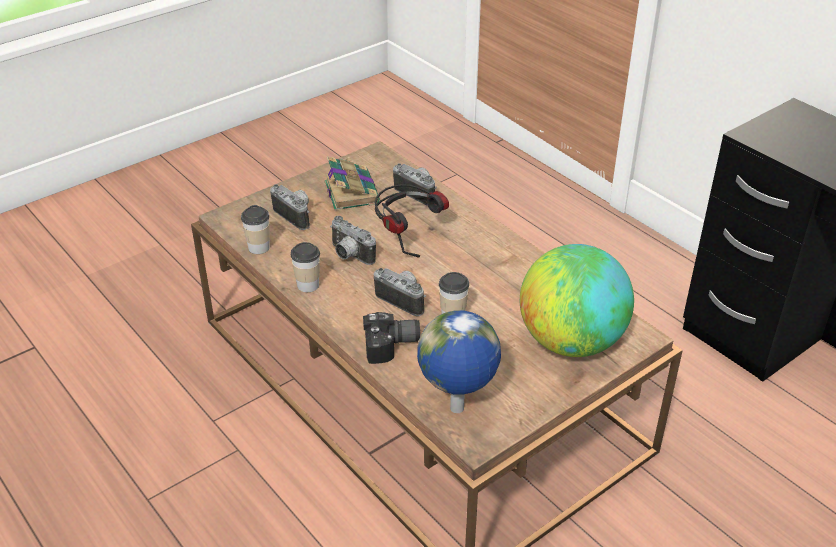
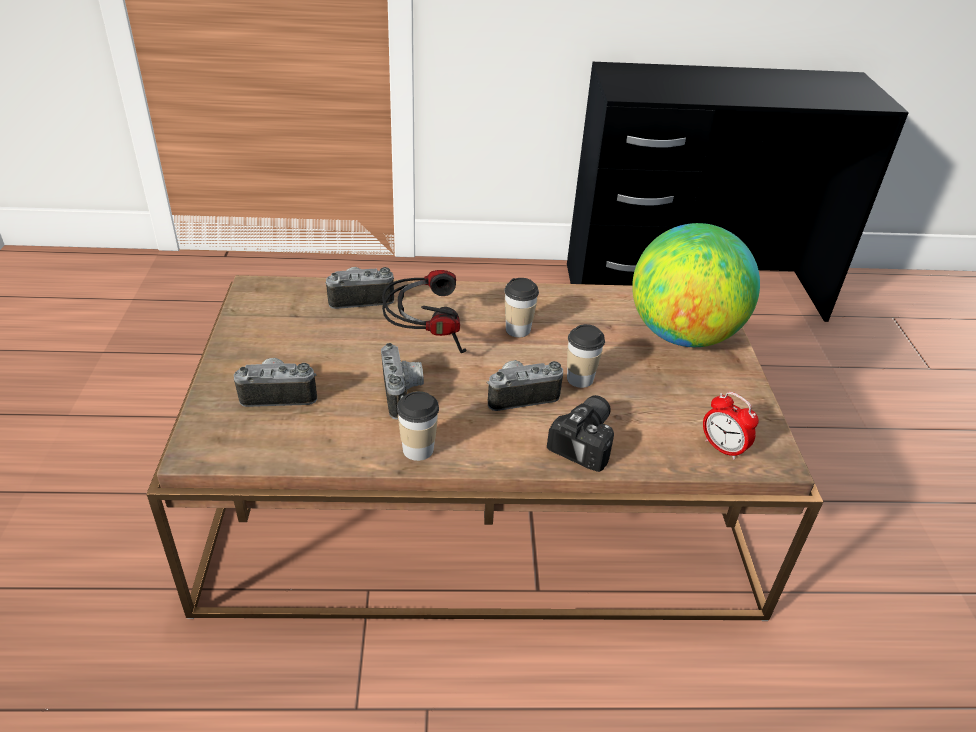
camera: 55 degrees left, 0 degrees up
(259, 248) = (298, 453): cup -> cup (518, 329)
(349, 255) = (403, 394): camera -> camera turned 90 degrees counterclockwise
(351, 191) = (294, 336): book -> none
(457, 410) = (722, 448): globe -> alarm clock

